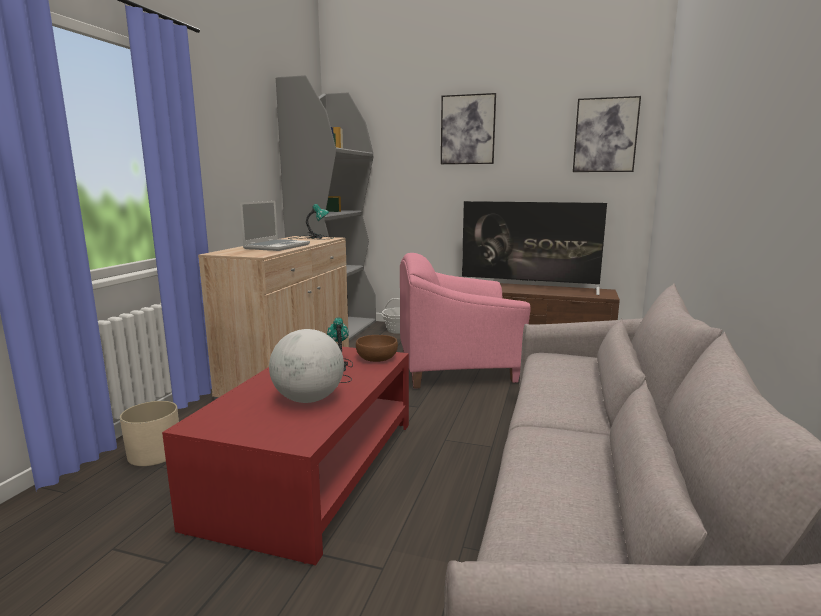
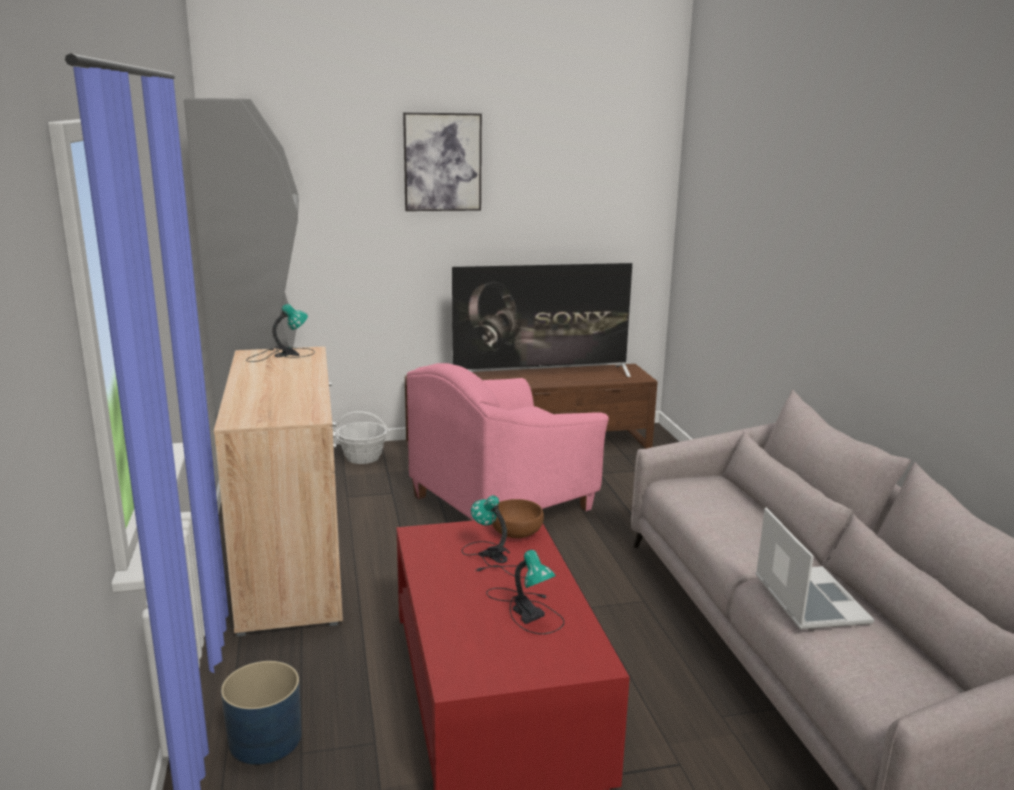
camera: 30 degrees left, 5 degrees up
(155, 453) = (265, 739): beige planter -> blue planter
(277, 246) = (284, 389): laptop -> laptop (808, 599)
(309, 399) = (526, 610): globe -> table lamp
(605, 135) = (618, 174): picture -> none

